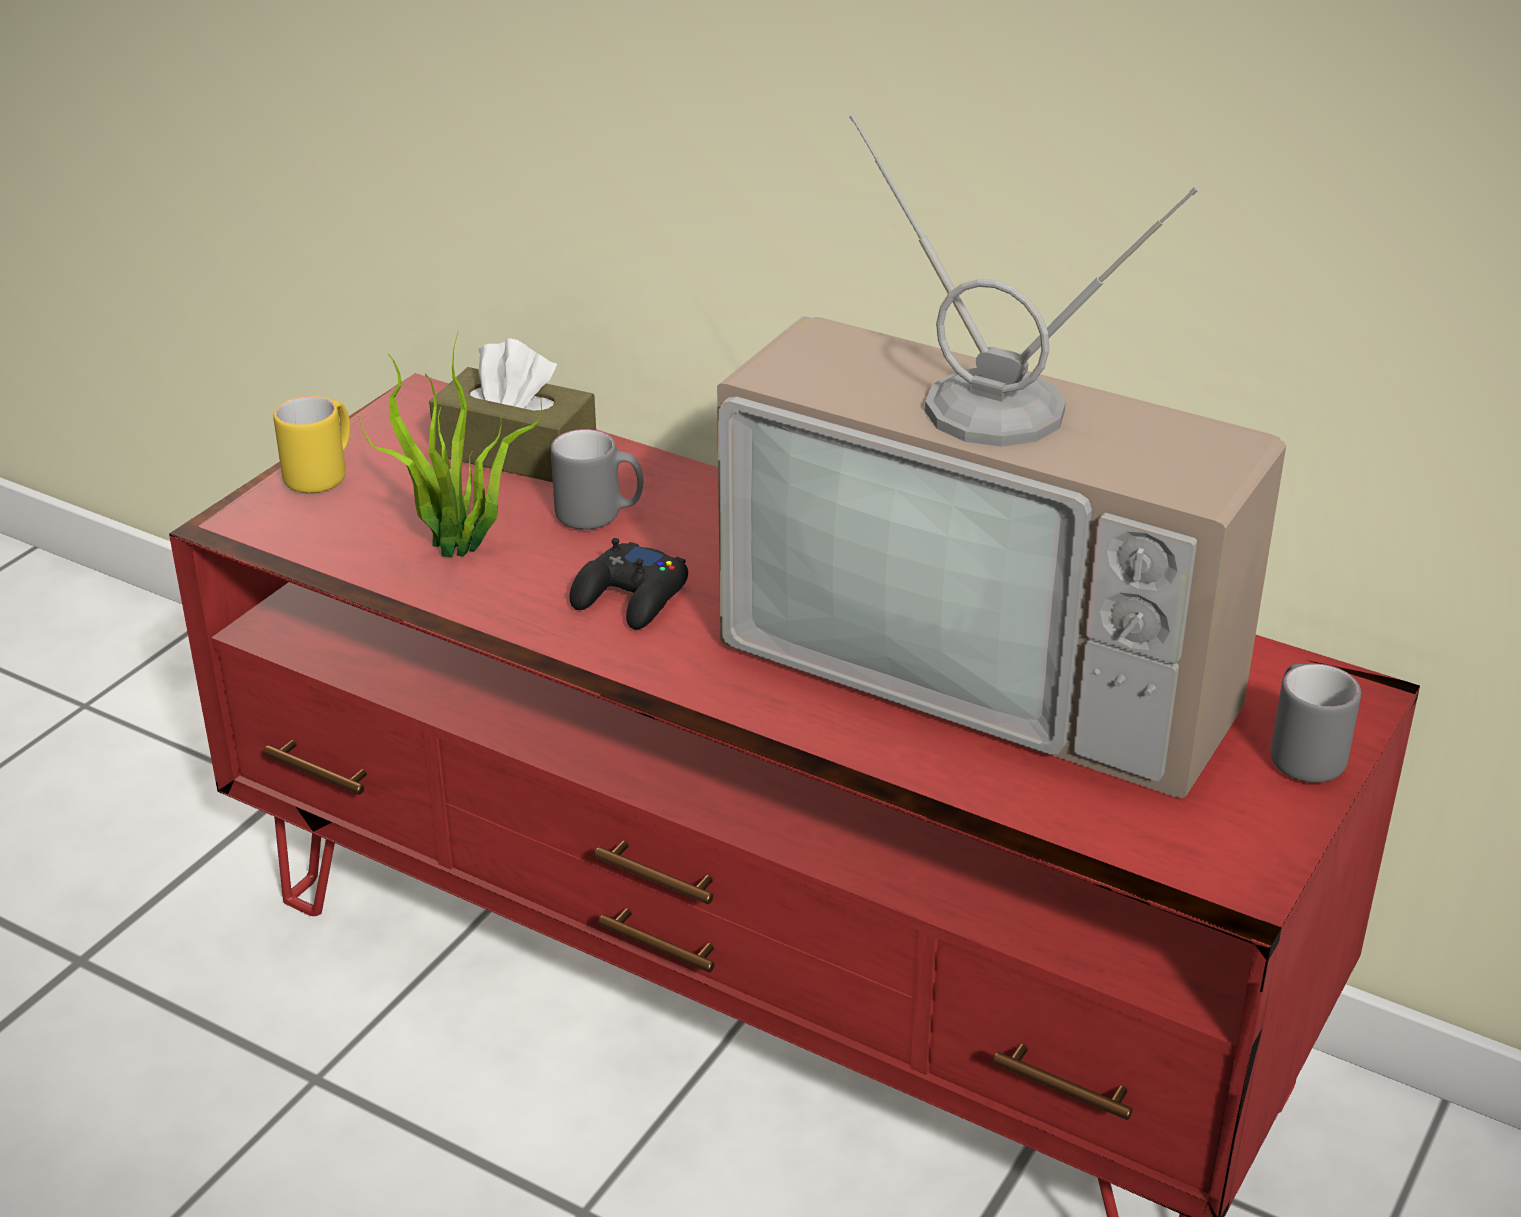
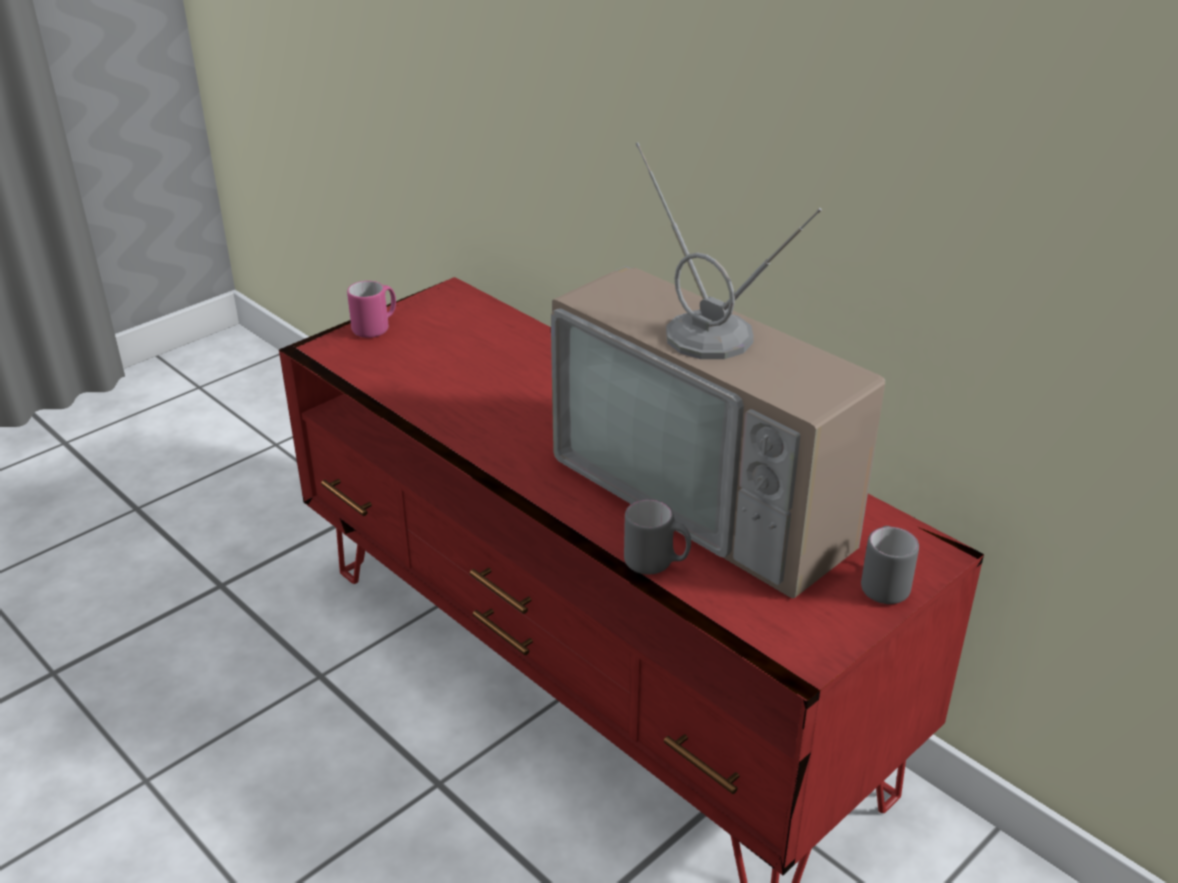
camera: 15 degrees right, 0 degrees up
(323, 475) = (376, 328): yellow mug -> pink mug
(460, 549) = (431, 381): potted plant -> none
(516, 452) = (489, 329): brown tissue box -> none
(599, 516) = (520, 373): grey mug -> grey mug (656, 563)
(631, 598) = (515, 423): black game controller -> none

